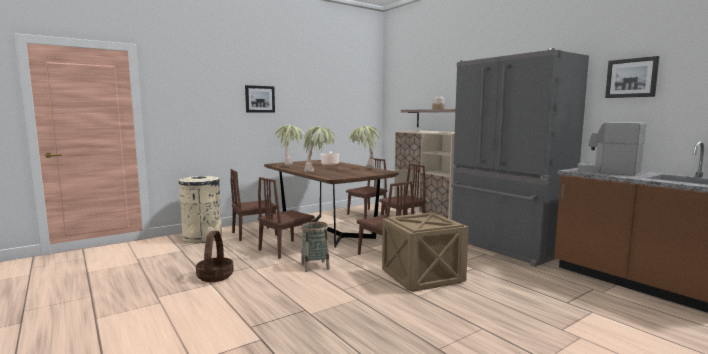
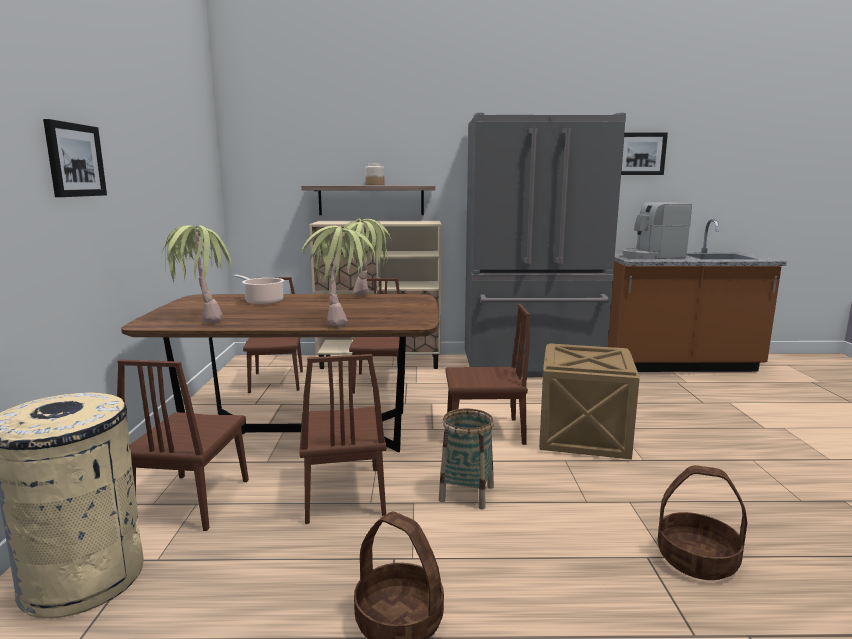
camera: 55 degrees left, 5 degrees up
(316, 321) = (696, 559): none -> basket

